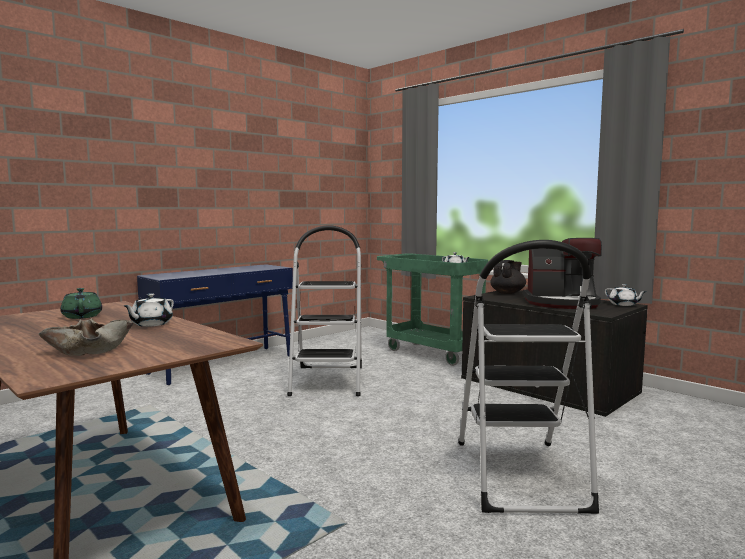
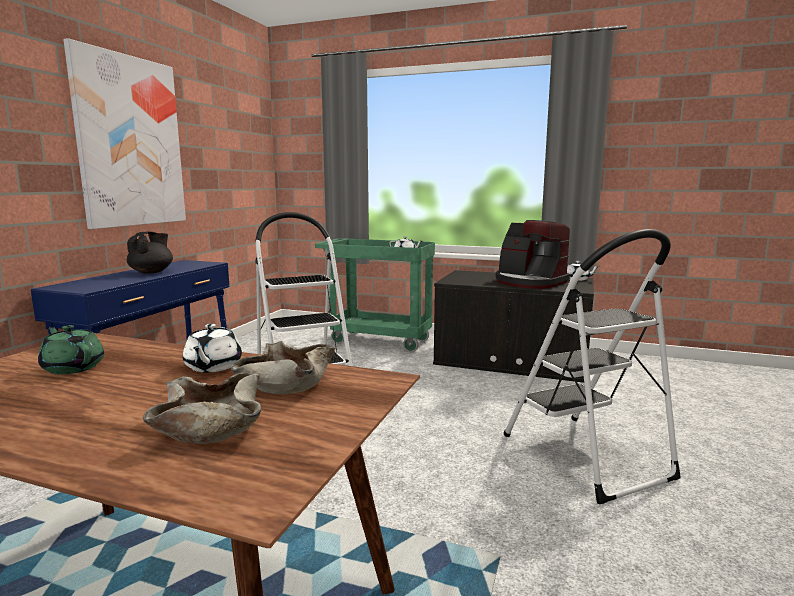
camera: 25 degrees left, 5 degrees up
(171, 336) = (286, 383): none -> beige bowl
(225, 170) = (129, 142): none -> picture
(508, 293) = (465, 275): black teapot -> black teapot (152, 272)
(562, 303) = (529, 282): coffee machine -> coffee machine turned 60 degrees clockwise

